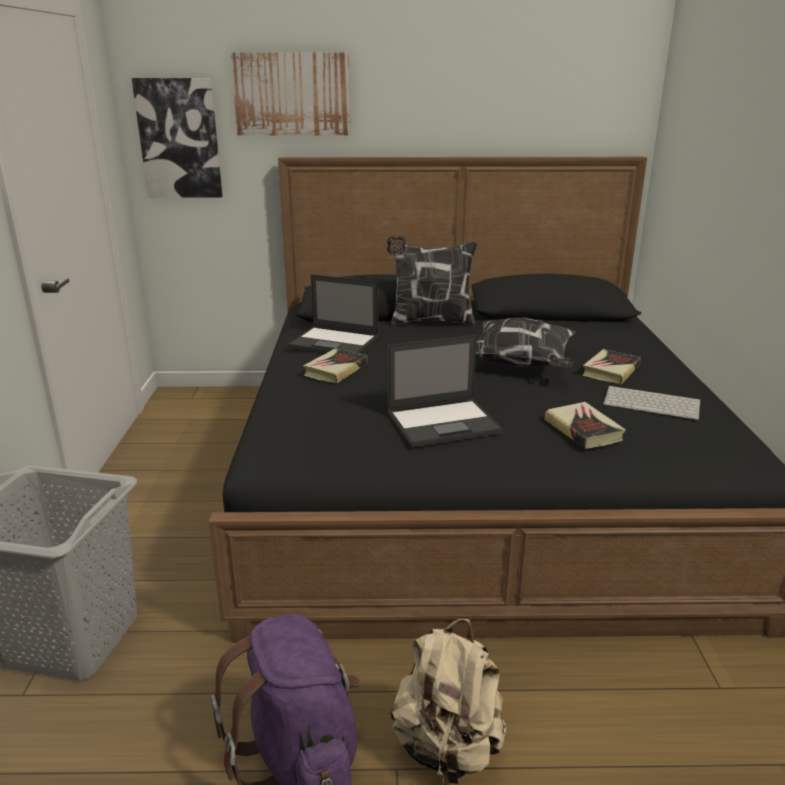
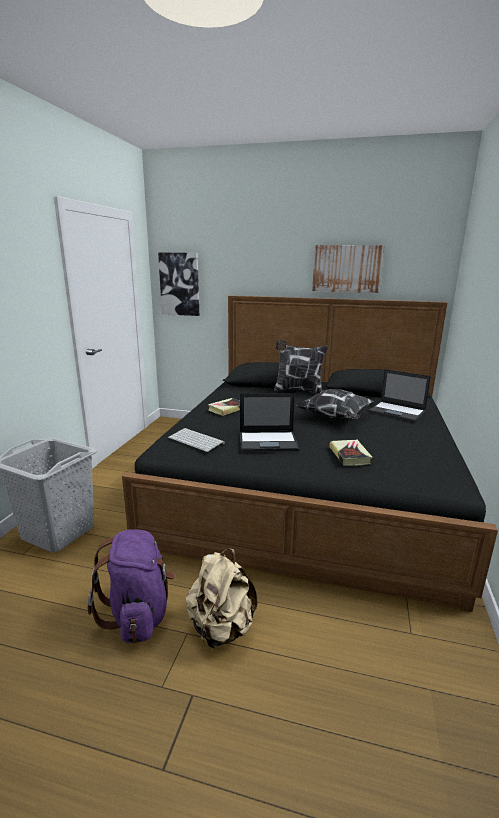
camera: 15 degrees right, 5 degrees down
(292, 94) = (238, 262): picture -> picture (347, 268)
(335, 342) = (236, 396): laptop -> laptop (397, 412)
(611, 371) = (390, 426): book -> none
(652, 403) = (405, 446): keyboard -> keyboard (197, 440)

